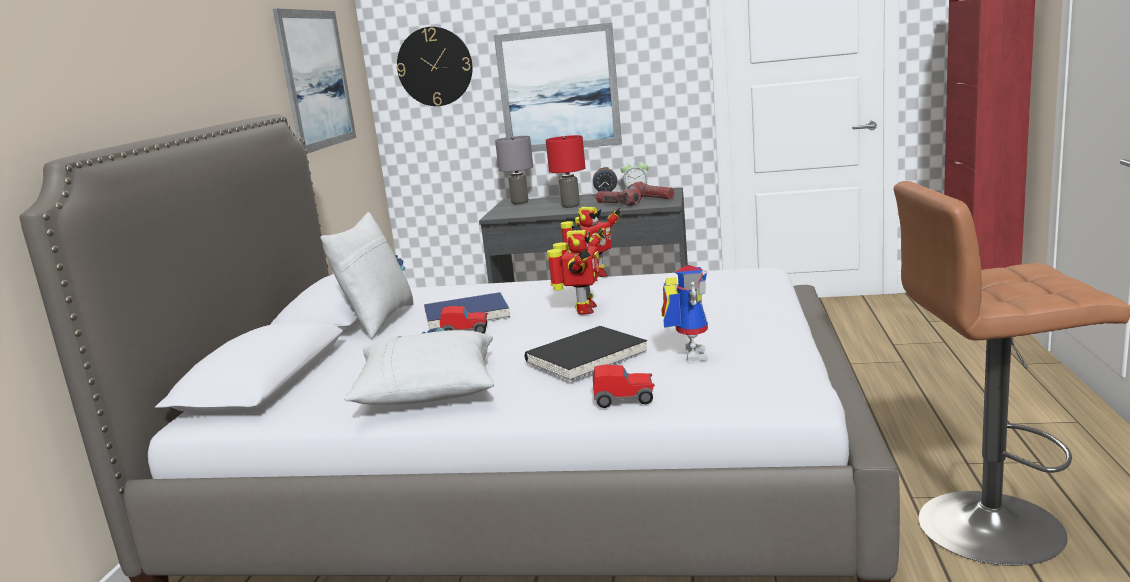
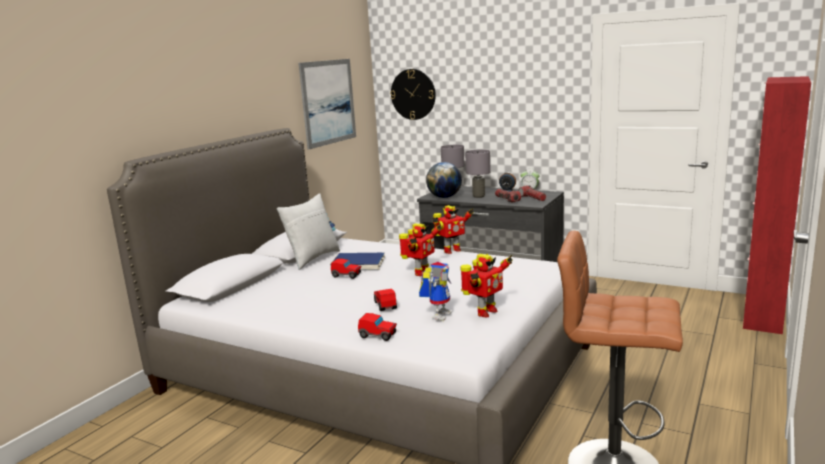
camera: 20 degrees right, 0 degrees up
(428, 391) = (294, 308): grey pillow -> none
(520, 213) = (444, 197): none -> globe
(558, 90) = (487, 116): picture -> none
(570, 206) = (478, 196): red table lamp -> grey table lamp
(586, 358) = (385, 305): black book -> toy car
(750, 340) = (485, 312): none -> toy robot

